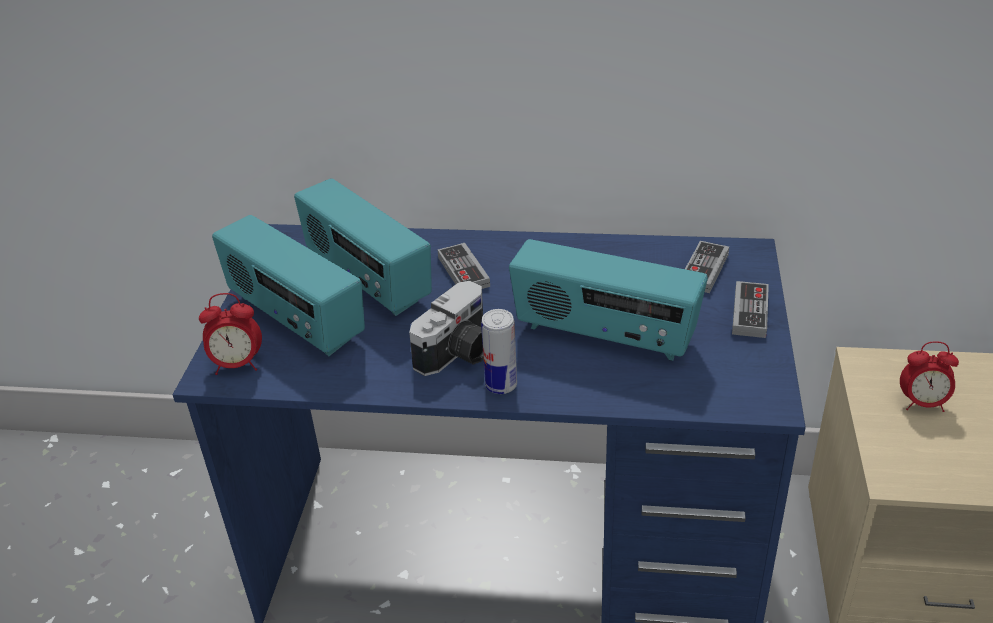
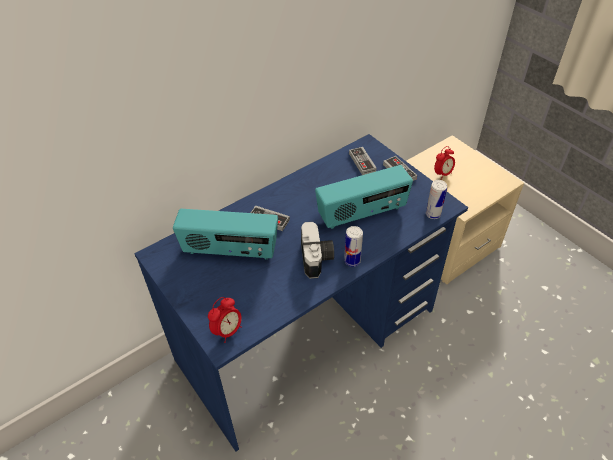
camera: 45 degrees left, 10 degrees up
(295, 319) = (223, 291): radio -> none
(722, 400) = (433, 214): none -> can

